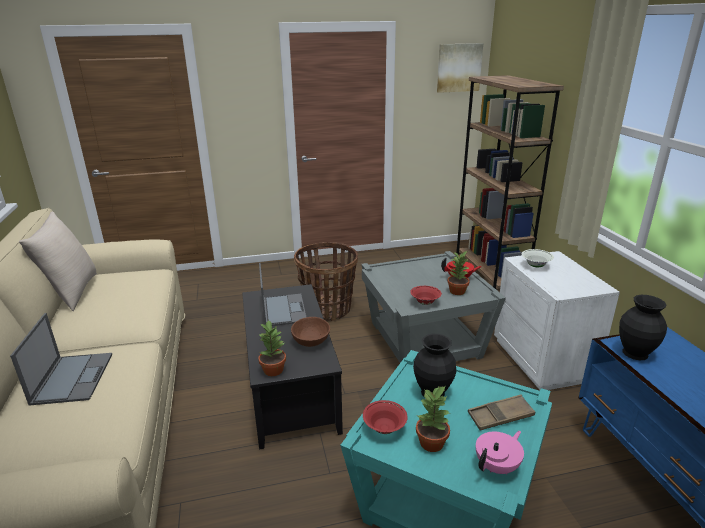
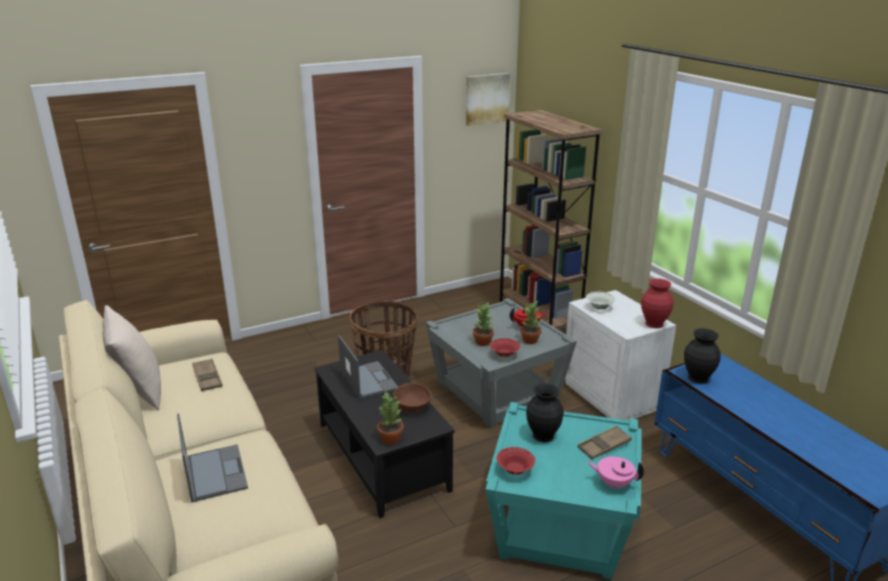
camera: 15 degrees left, 0 degrees up
(133, 288) = (207, 378): none -> brown tray
(432, 443) = (558, 475): potted plant -> potted plant (483, 342)
(497, 466) = (614, 483): pink teapot -> pink teapot turned 105 degrees counterclockwise
(592, 288) = (653, 324): none -> red vase

